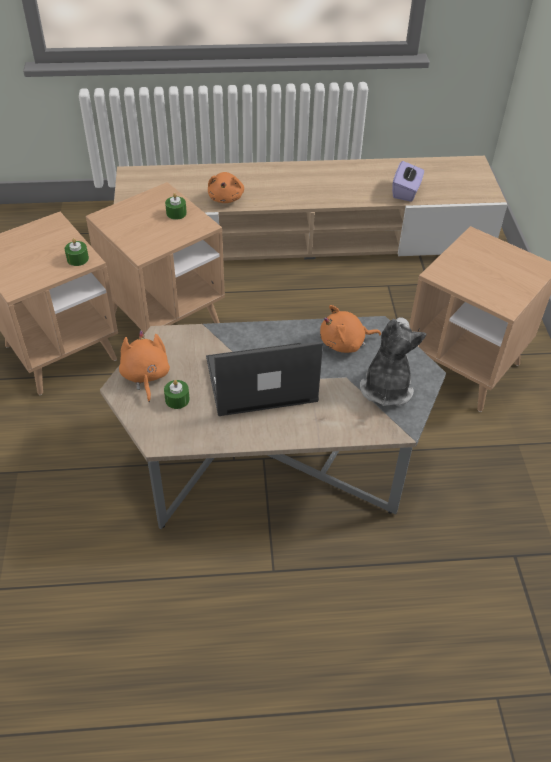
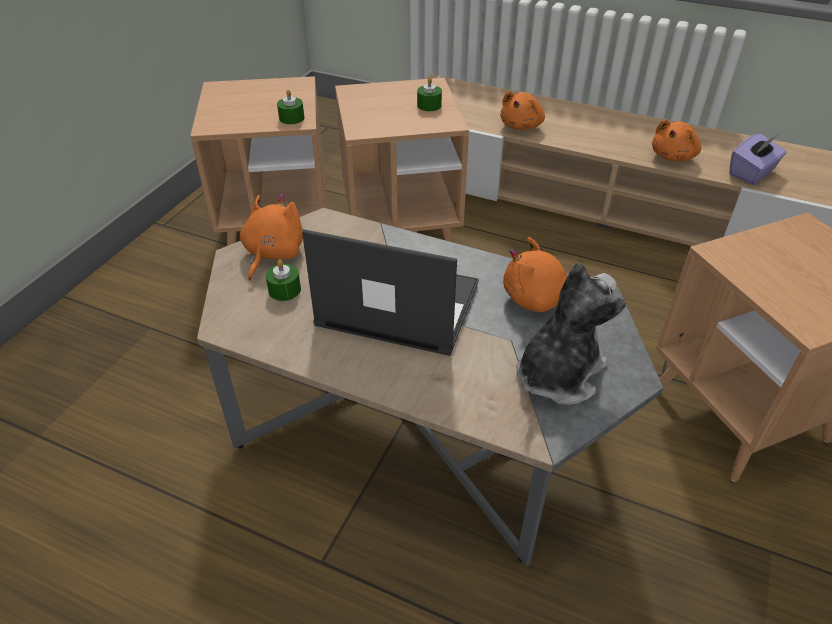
camera: 30 degrees right, 5 degrees down
(349, 193) = (674, 156): none -> orange plush toy

